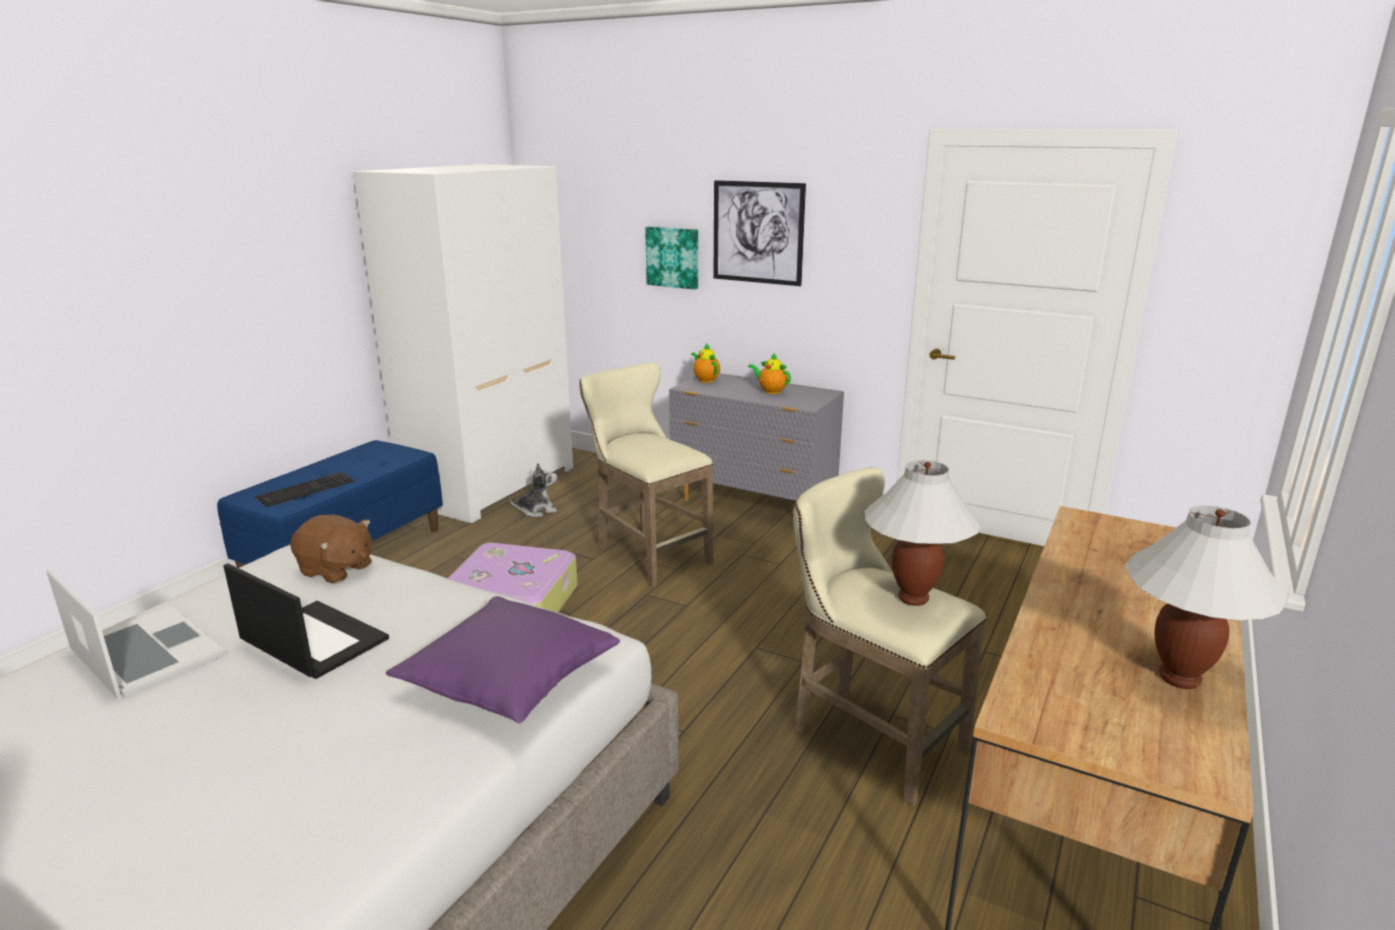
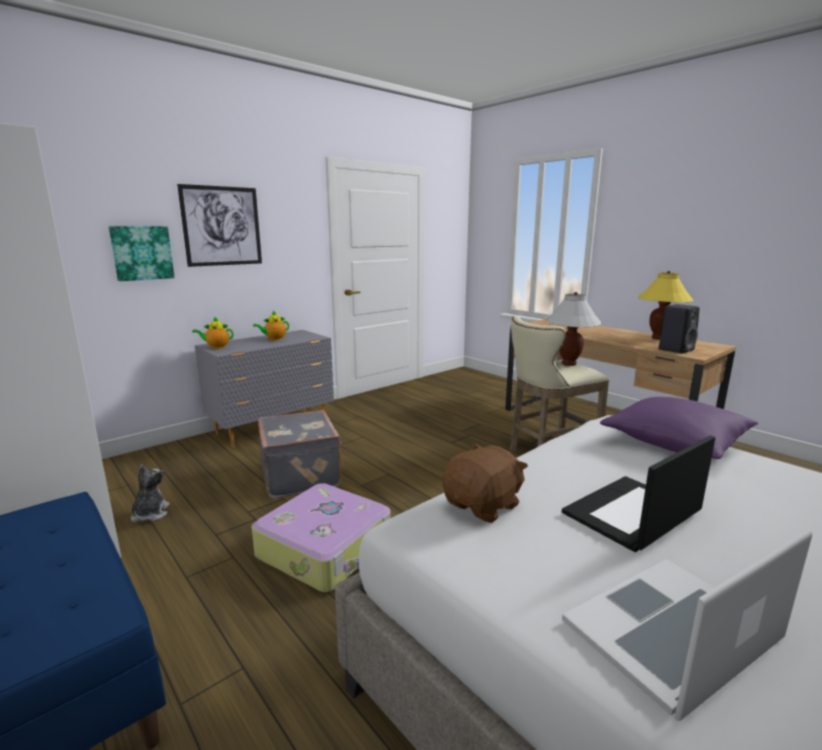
camera: 70 degrees left, 5 degrees down
(306, 489) = (54, 596): keyboard -> none
(647, 554) = (302, 475): beige stool -> grey suitcase
(1054, 694) = (676, 349): none -> black speaker
(1179, 679) = (659, 338): white table lamp -> yellow table lamp

